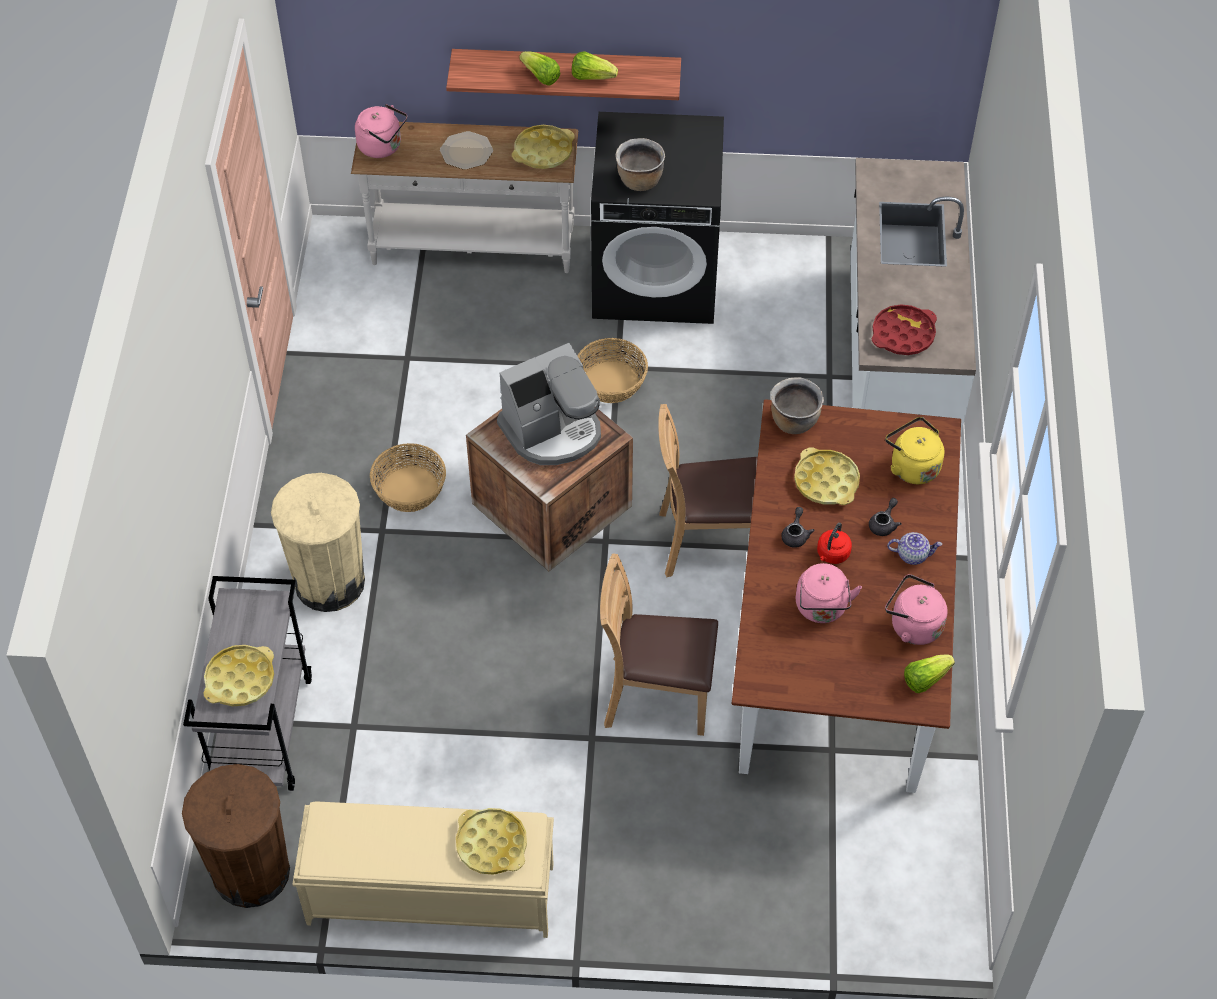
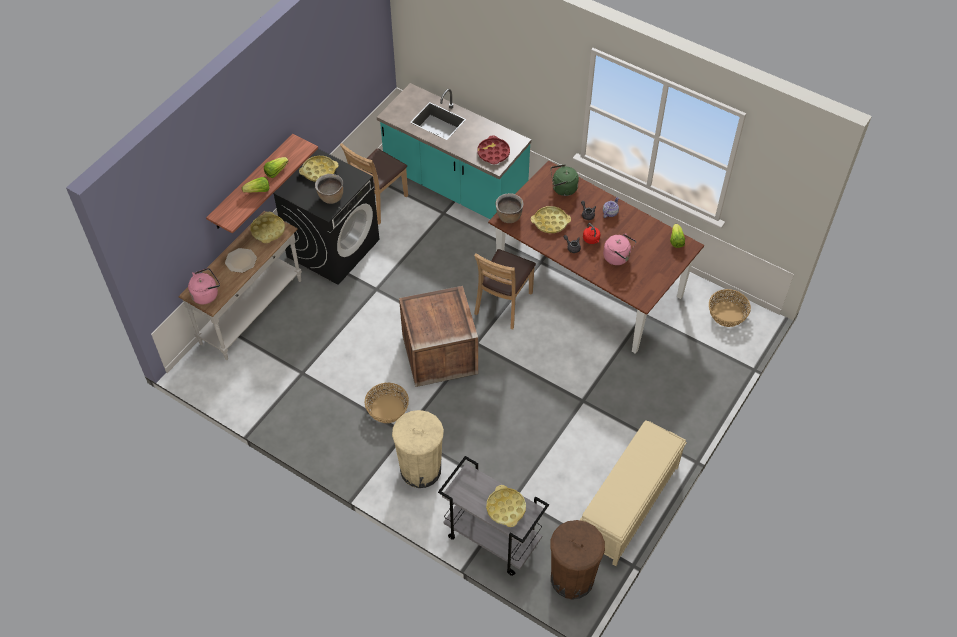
camera: 60 degrees left, 0 degrees up
(491, 844) = (650, 449): yellow tray -> yellow tray (319, 171)
(553, 431) = (436, 314): coffee machine -> none
(611, 381) = (383, 296): basket -> basket (726, 314)
(656, 696) = (576, 365): brown chair -> brown chair (378, 202)
(895, 364) = (454, 186): white counter -> turquoise counter
(912, 466) = (563, 189): yellow kettle -> green kettle
(912, 625) = (646, 231): pink kettle -> none

